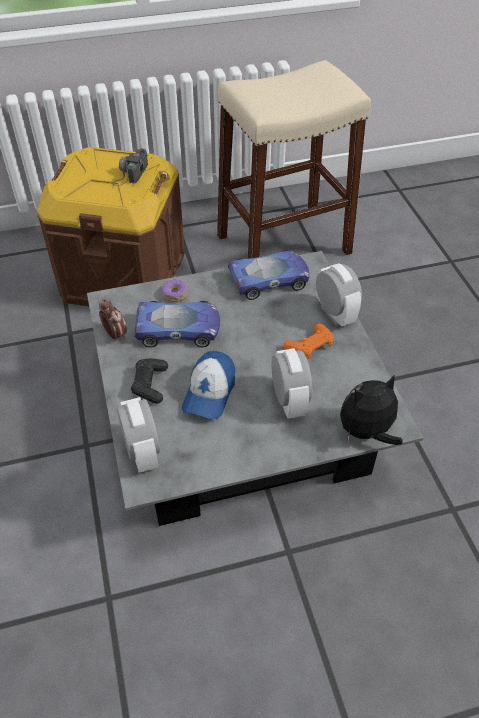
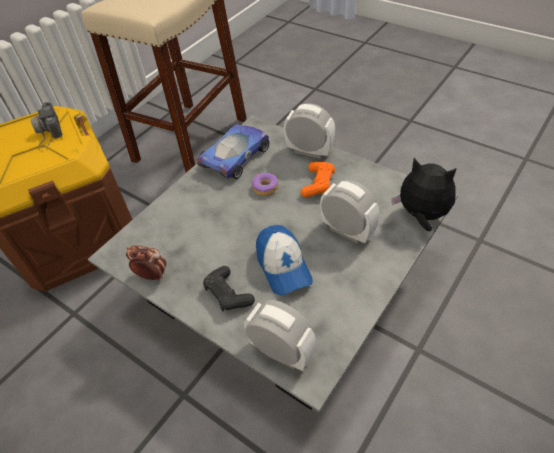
camera: 35 degrees left, 0 degrees up
(175, 294) = (171, 211): donut -> donut (265, 187)
(179, 329) = (204, 235): toy car -> none
(366, 432) = (422, 216): plush toy -> plush toy turned 90 degrees clockwise

